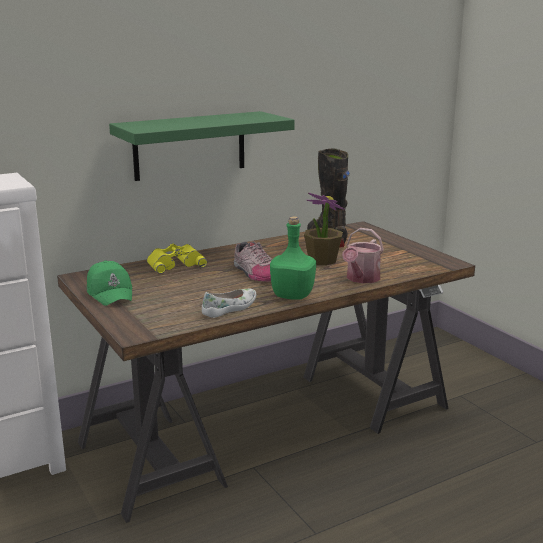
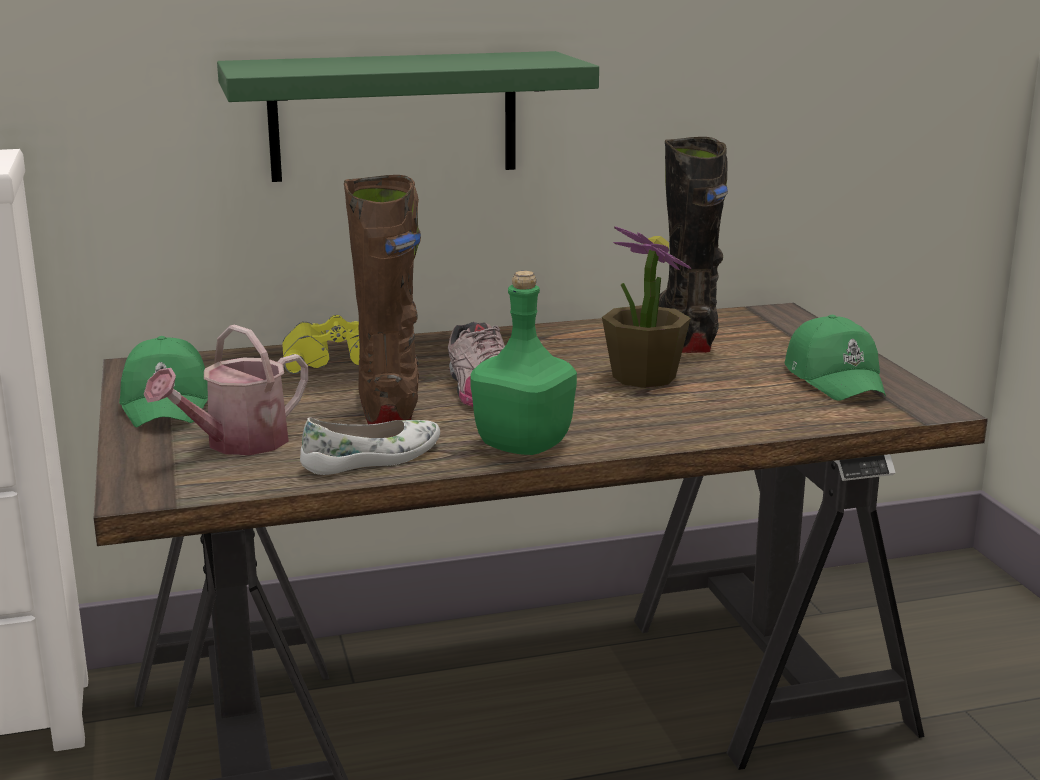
camera: 15 degrees right, 0 degrees up
(217, 283) = (390, 404): none -> brown boot
(361, 279) = (699, 424): watering can -> watering can (237, 443)
(404, 254) = (835, 379): none -> green cap

